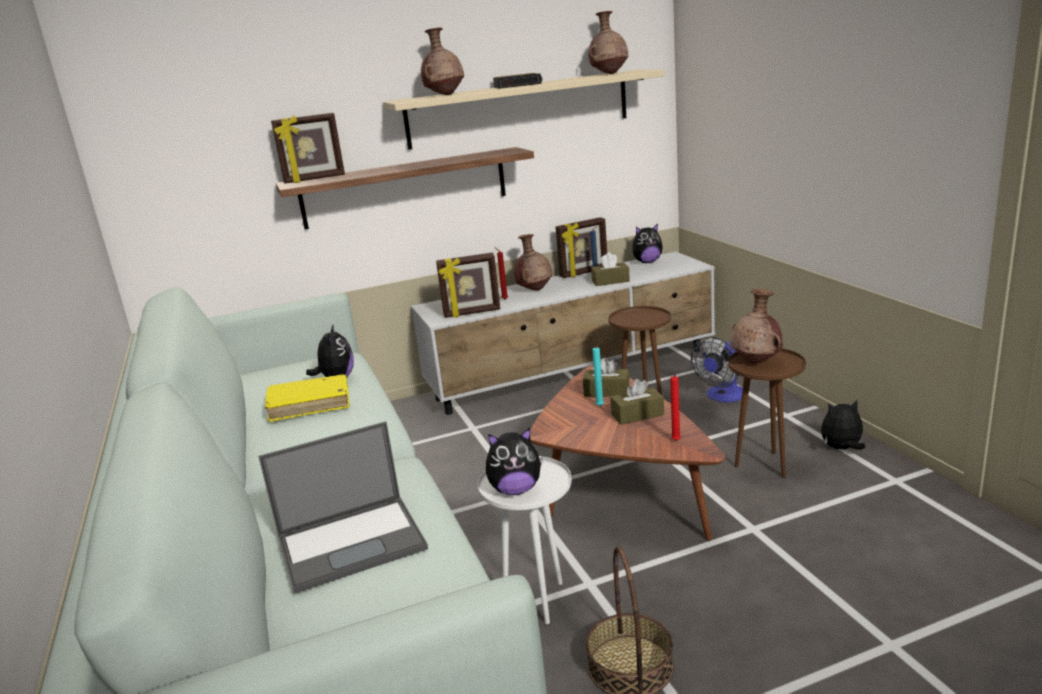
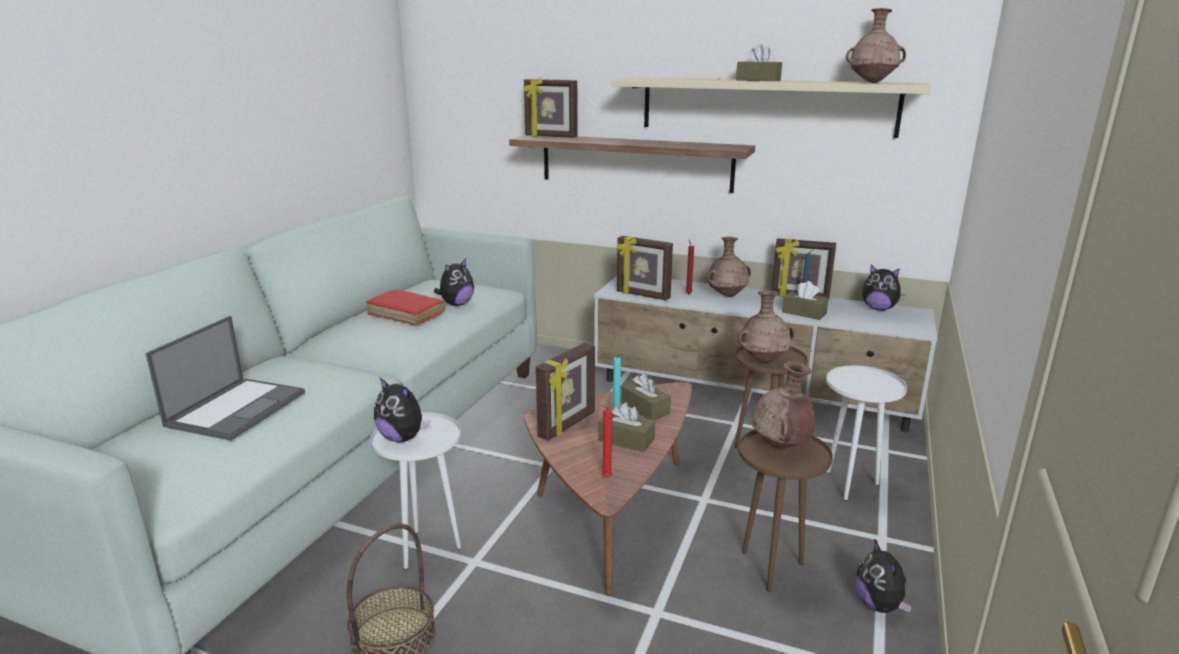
camera: 40 degrees right, 0 degrees up
(310, 405) = (406, 314): yellow book -> red book
(353, 542) = (237, 408): laptop -> laptop turned 90 degrees counterclockwise
(445, 95) = (673, 79): brown vase -> brown vase (764, 360)
(518, 85) = (758, 80): alarm clock -> brown tissue box
(579, 427) = (568, 425): none -> picture frame
(722, 396) = (849, 485): fan -> white side table
(842, 448) = (879, 605): plush toy -> plush toy turned 135 degrees counterclockwise

